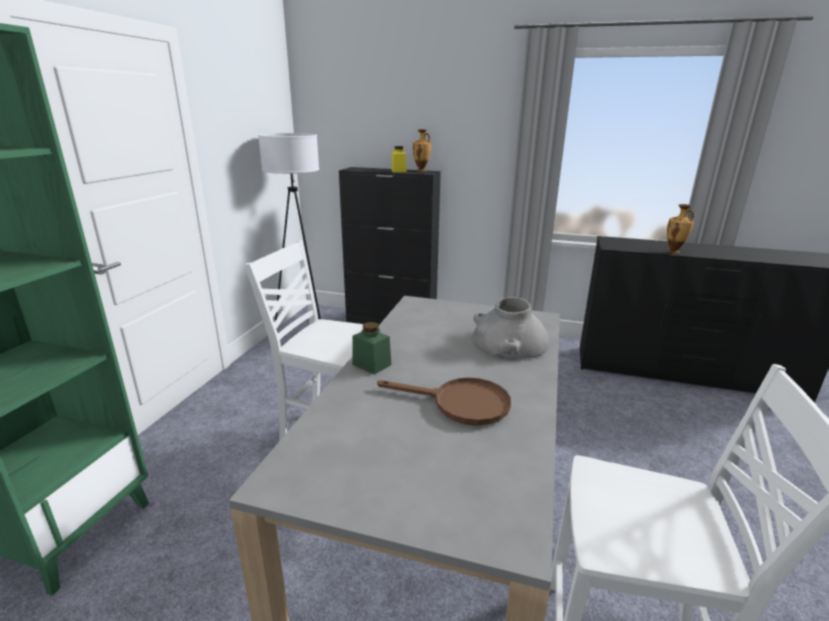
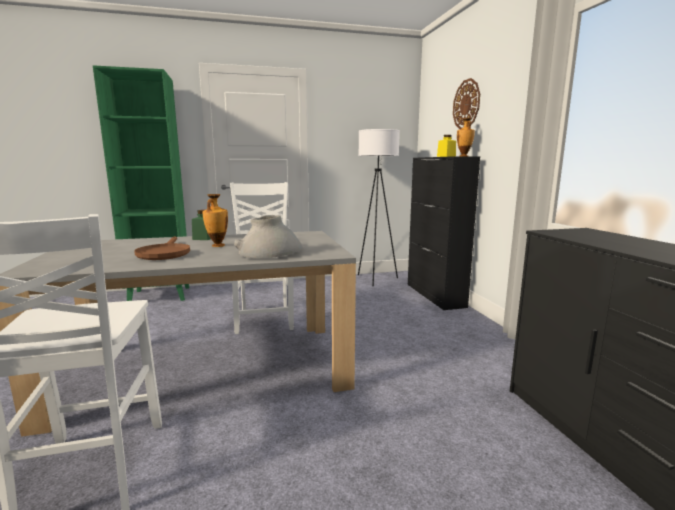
camera: 60 degrees right, 10 degrees down
(403, 110) = (466, 104): none -> wall clock
(674, 252) = (620, 247): vase -> vase (217, 246)

